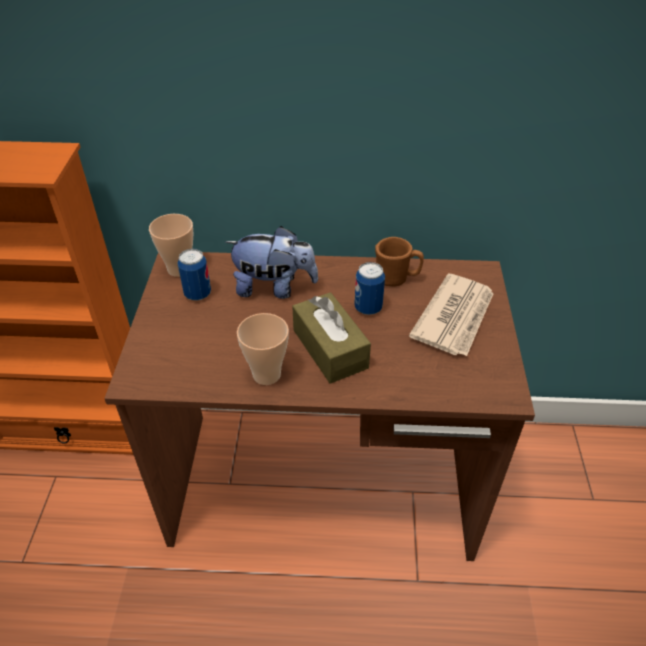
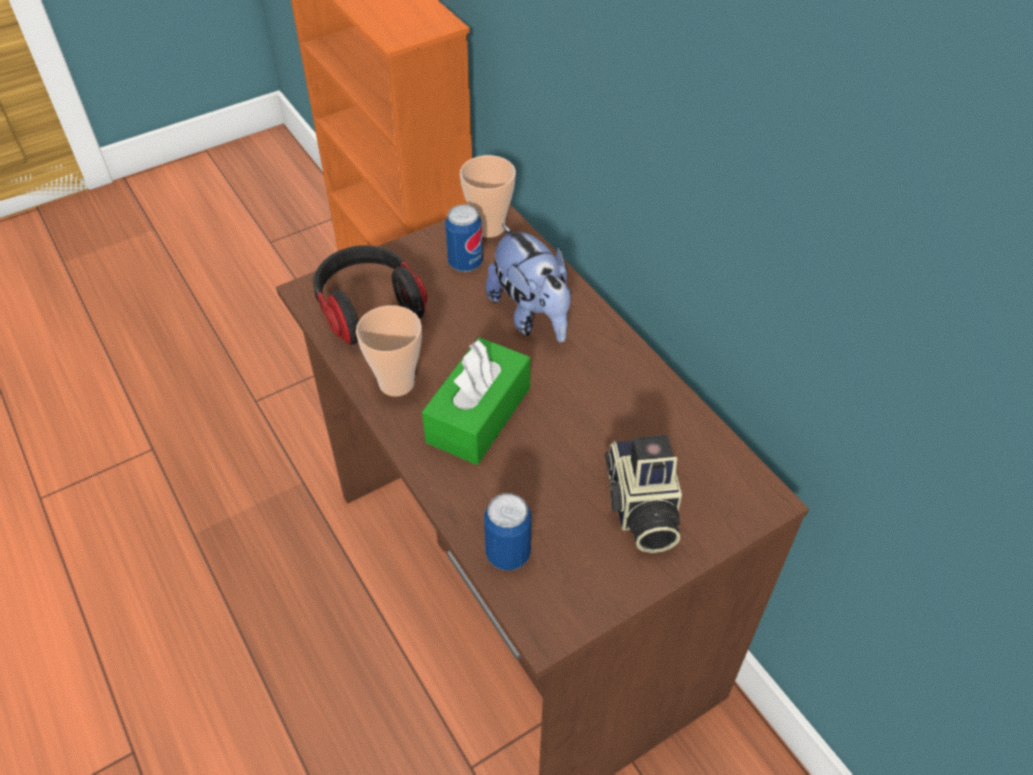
camera: 55 degrees right, 5 degrees up
(183, 357) = (368, 307): none -> headphones
(330, 349) = (478, 415): brown tissue box -> green tissue box
(368, 308) = (577, 414): can -> can (508, 554)
(396, 279) = (656, 415): brown mug -> none
(455, 317) = (640, 509): newspaper -> camera

